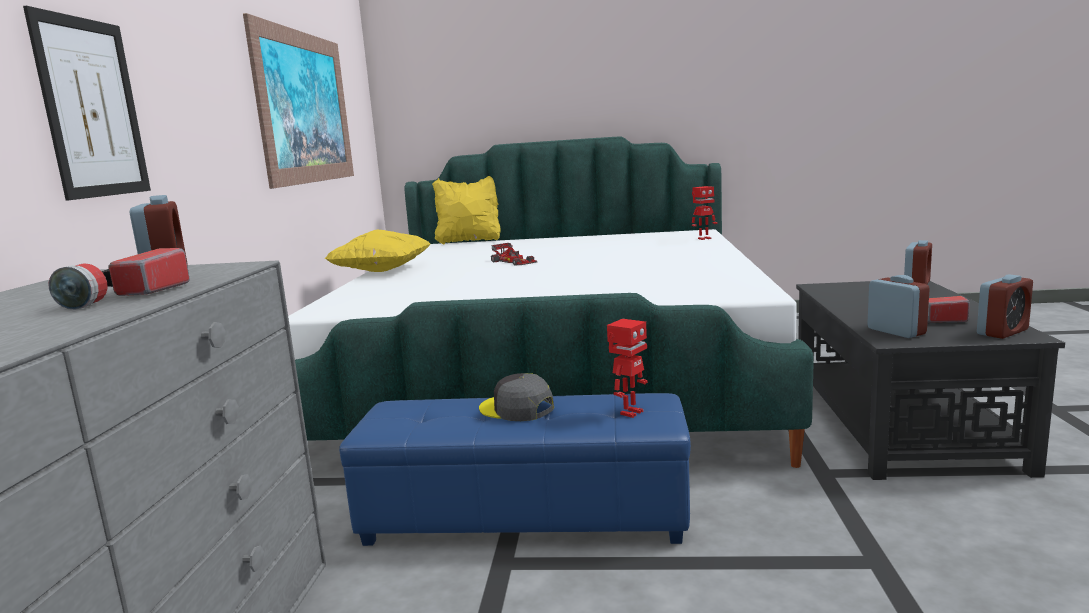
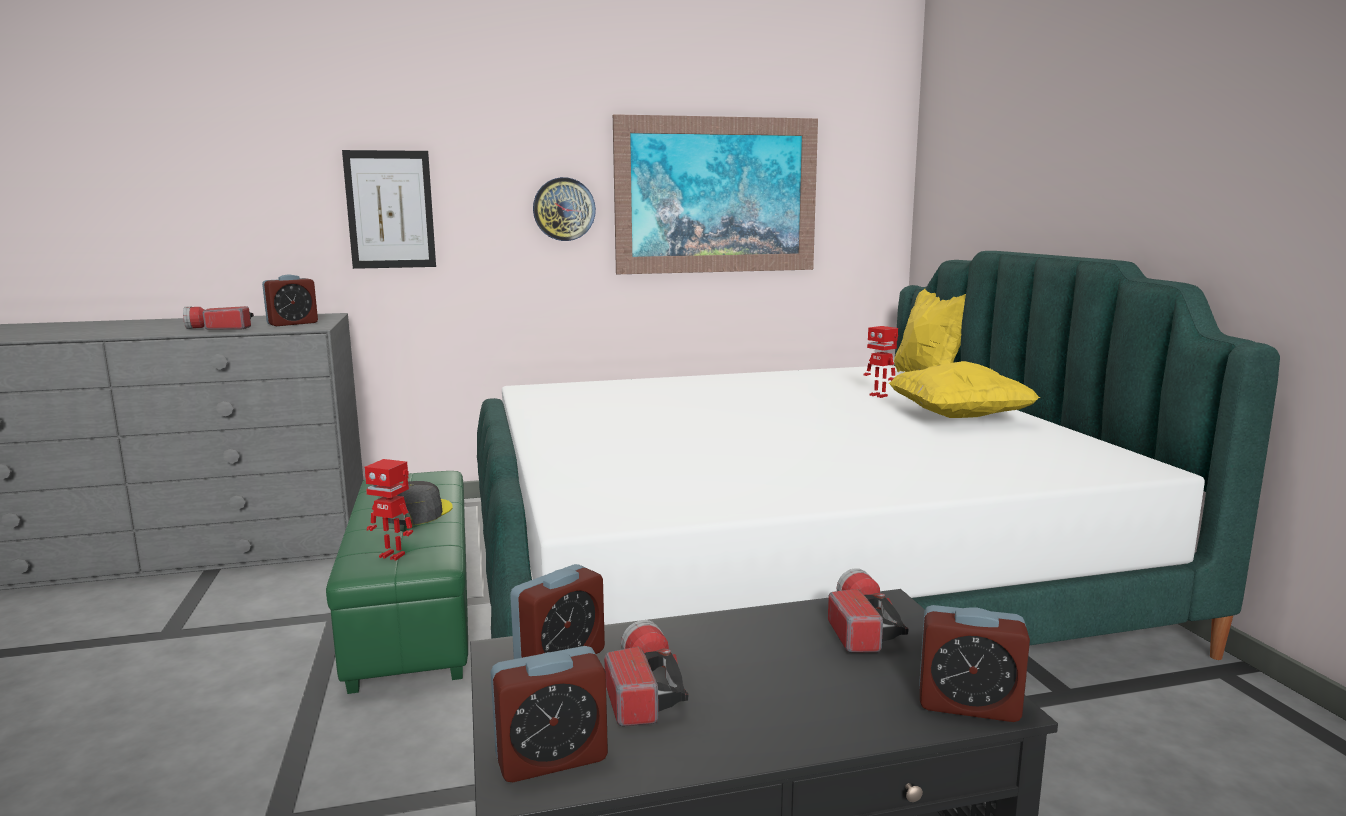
camera: 70 degrees right, 0 degrees up
(229, 116) = (564, 209): none -> wall clock
(381, 271) = (712, 377): yellow pillow -> yellow pillow (958, 417)
(514, 261) = (786, 408): toy car -> none
(526, 515) = (415, 612): blue ottoman -> green ottoman
(703, 238) = (1059, 474): toy robot -> toy robot (879, 395)
(843, 290) = (860, 626): none -> flashlight
(1002, 332) = (551, 758): alarm clock -> alarm clock turned 60 degrees counterclockwise

